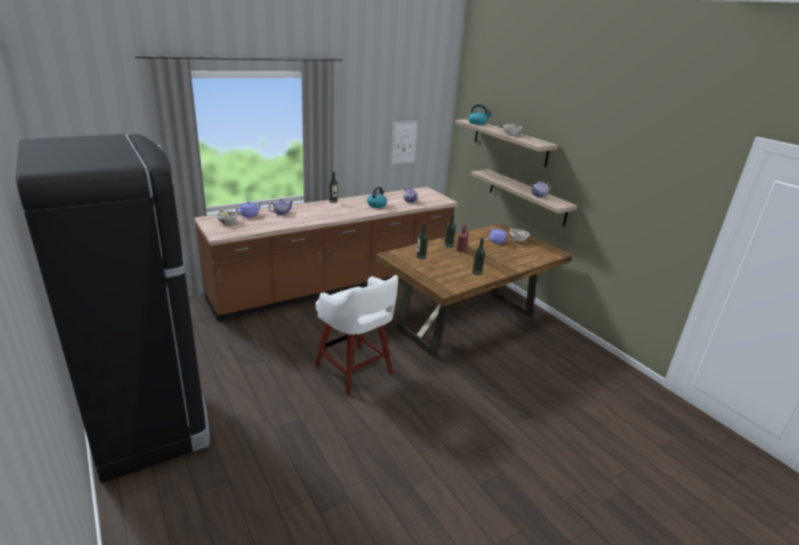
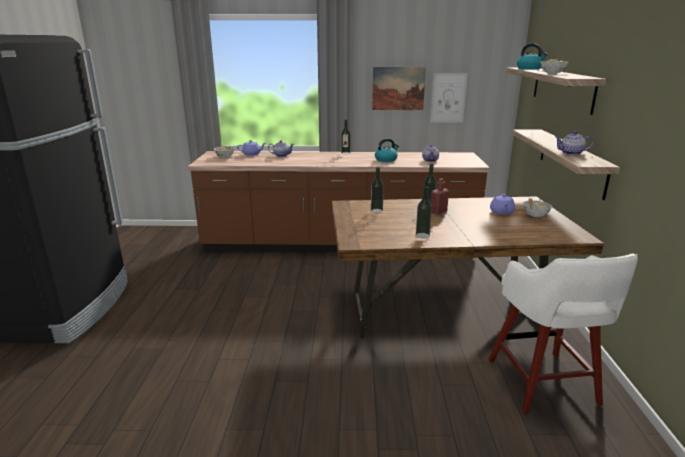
camera: 35 degrees right, 5 degrees down
(355, 371) = (263, 323): white stool -> white stool (543, 384)
(366, 137) = (398, 88): none -> picture

